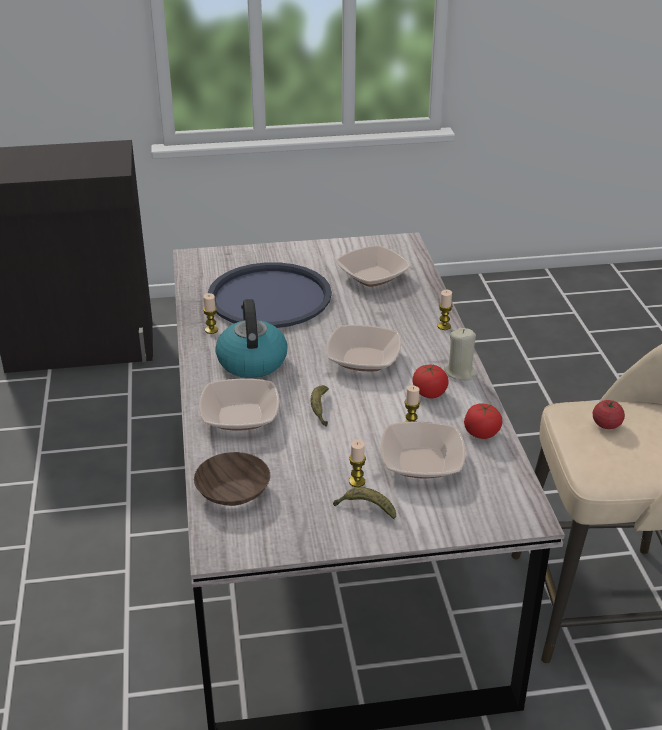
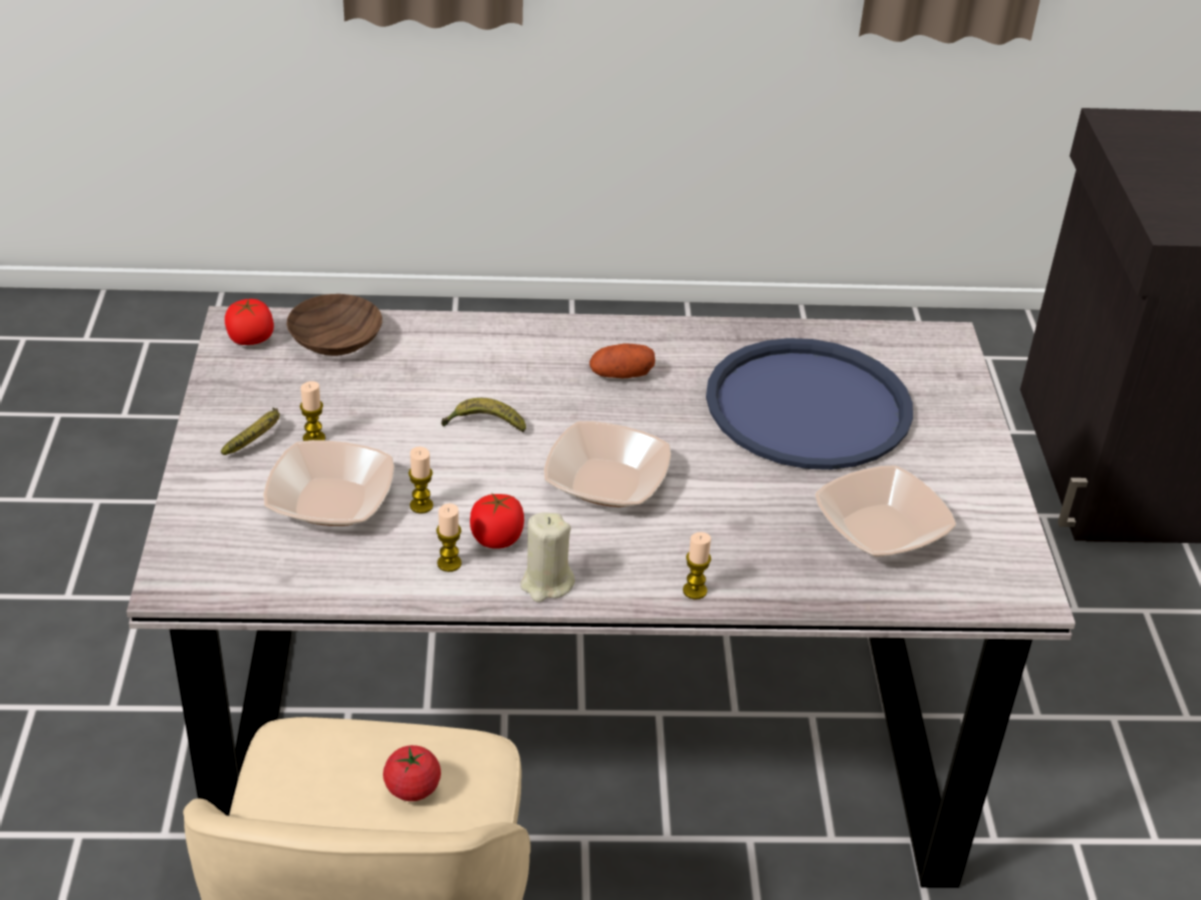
camera: 95 degrees right, 5 degrees up
(211, 330) = (712, 345): candle -> candle (449, 563)
(240, 416) = (488, 356): bowl -> none
(251, 361) = (621, 375): kettle -> potato
(481, 433) = (378, 575): tomato -> tomato (250, 339)

